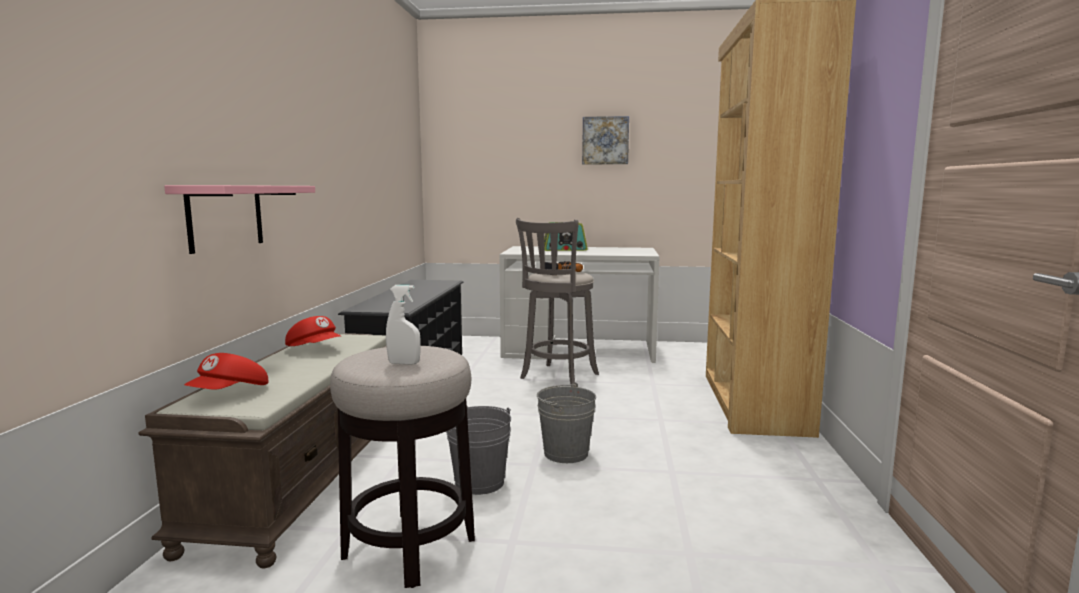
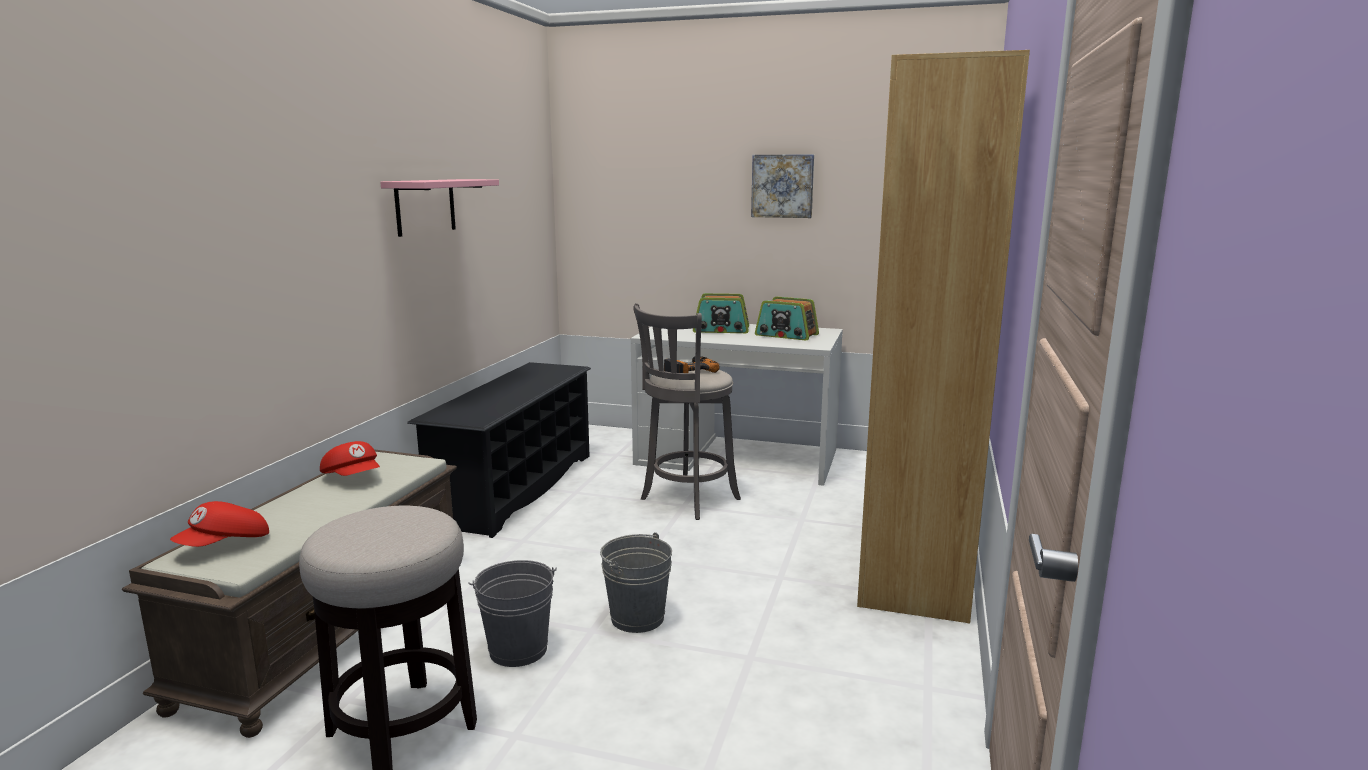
camera: 10 degrees right, 5 degrees up
(225, 217) = (238, 338): pink shelf -> pink shelf (425, 206)
(404, 363) = (373, 541): white spray bottle -> none
(617, 250) = (786, 335): none -> radio

